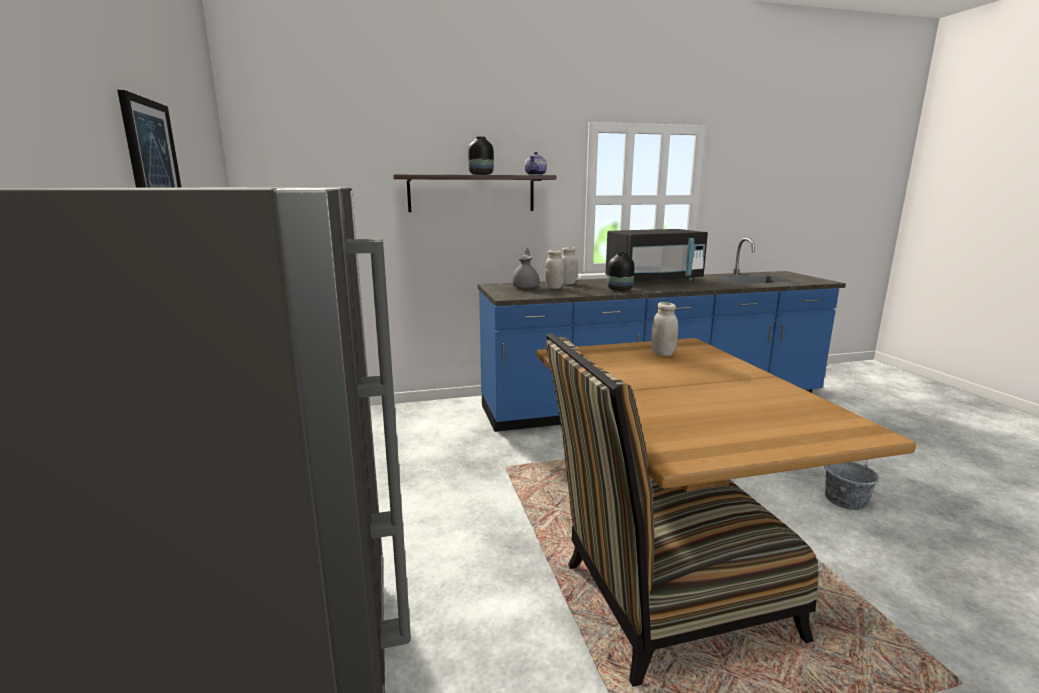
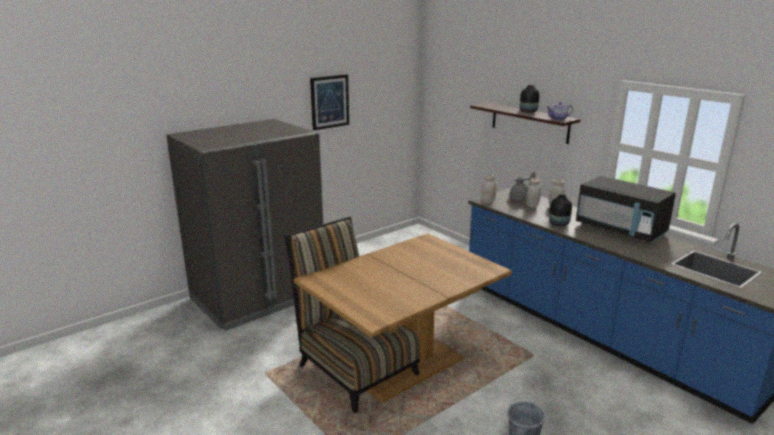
camera: 65 degrees right, 5 degrees up
(663, 353) = (458, 263): white jar -> white jar (488, 202)

